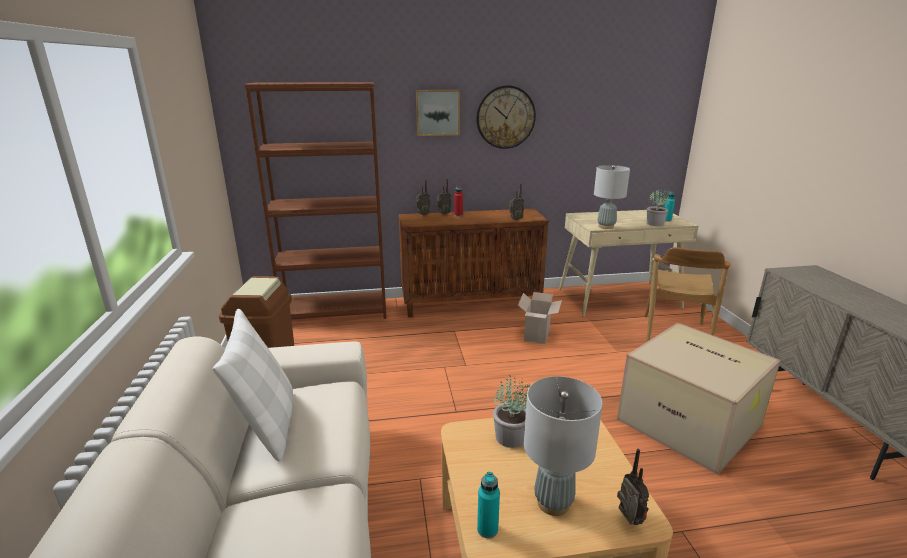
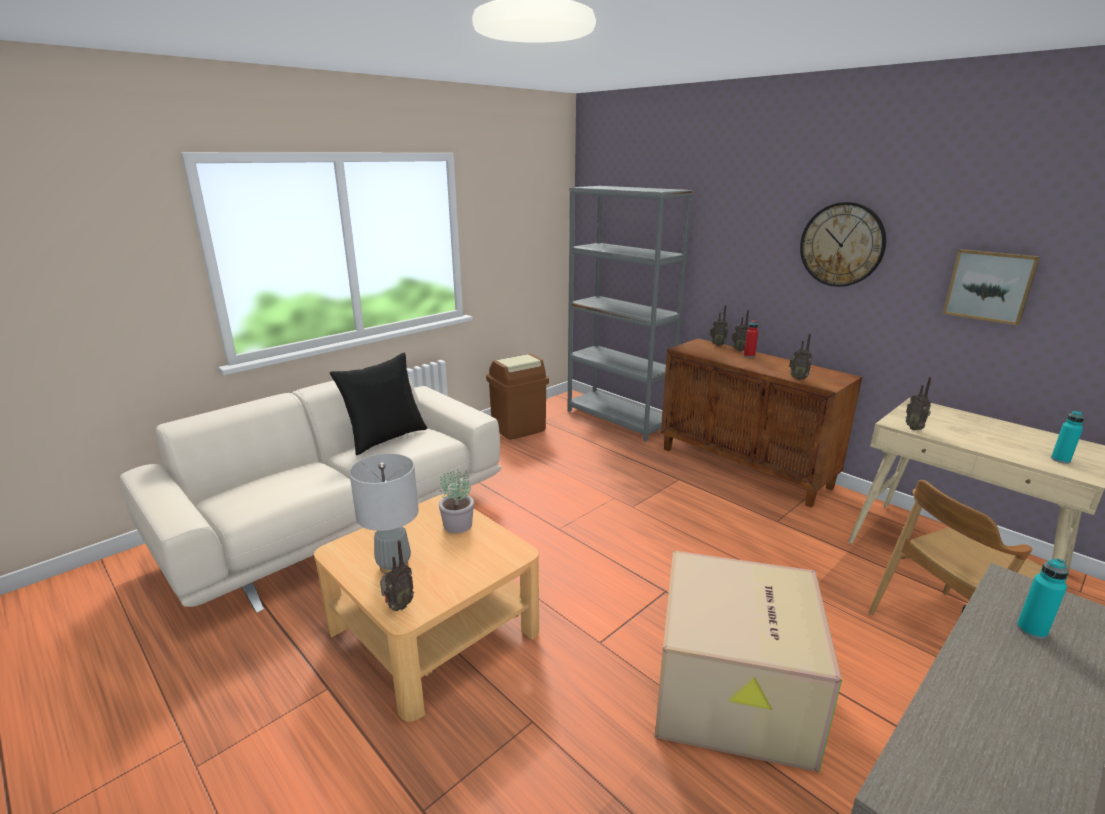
camera: 55 degrees right, 0 degrees up
(268, 425) = (386, 438): white pillow -> black pillow
(336, 312) = (618, 419): brown bookcase -> grey bookcase
(437, 112) = (757, 229): picture -> picture (990, 285)
(487, 529) = (347, 546): turquoise bottle -> turquoise bottle (1031, 630)
(537, 336) = (749, 527): cardboard box -> none
(606, 227) = (914, 428): grey table lamp -> radio
(655, 223) = (1017, 455): potted plant -> none

